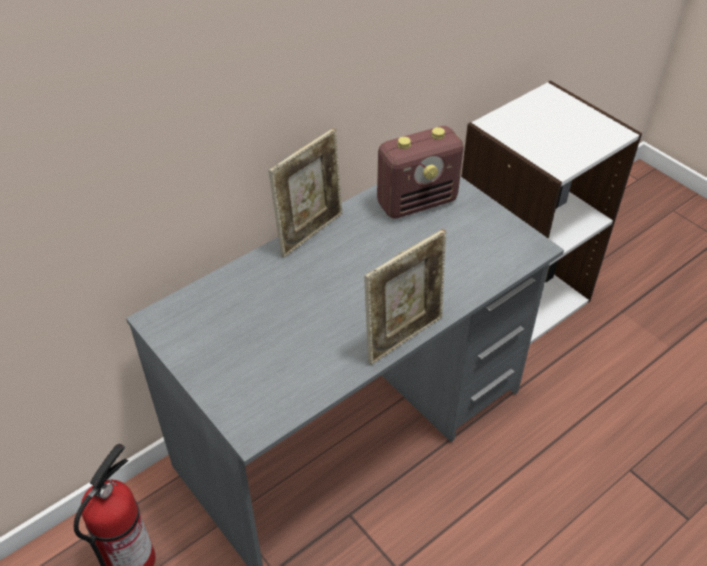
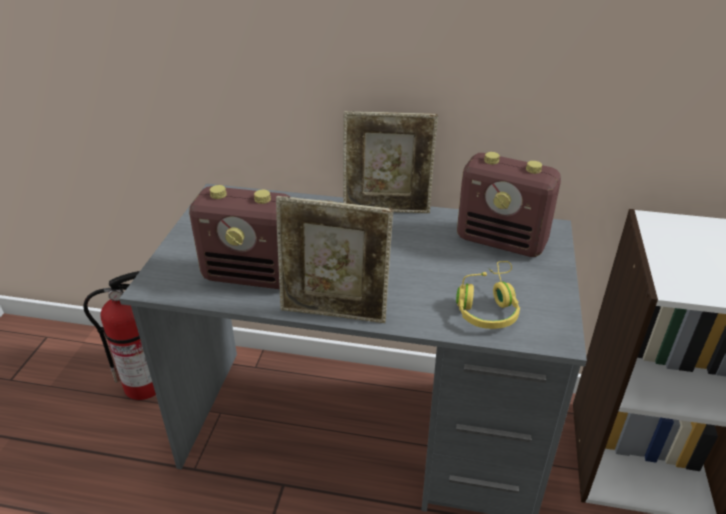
camera: 50 degrees right, 10 degrees down
(308, 359) = (252, 276): none -> radio
(476, 256) = (488, 306): none -> yellow headphones

